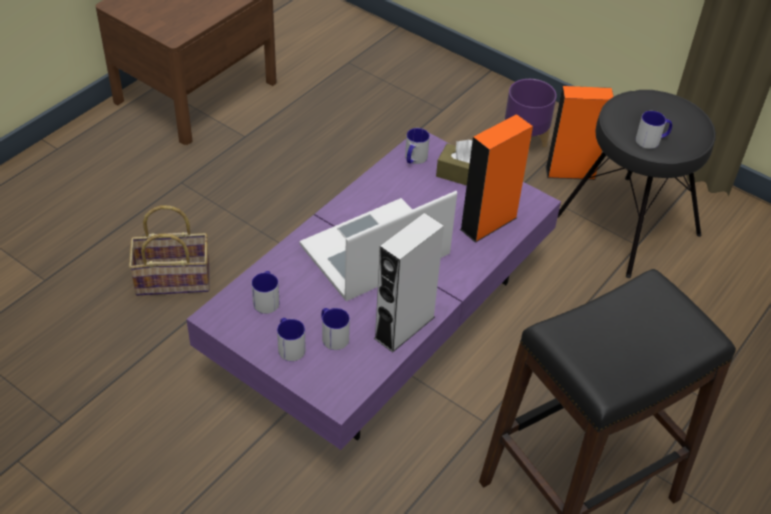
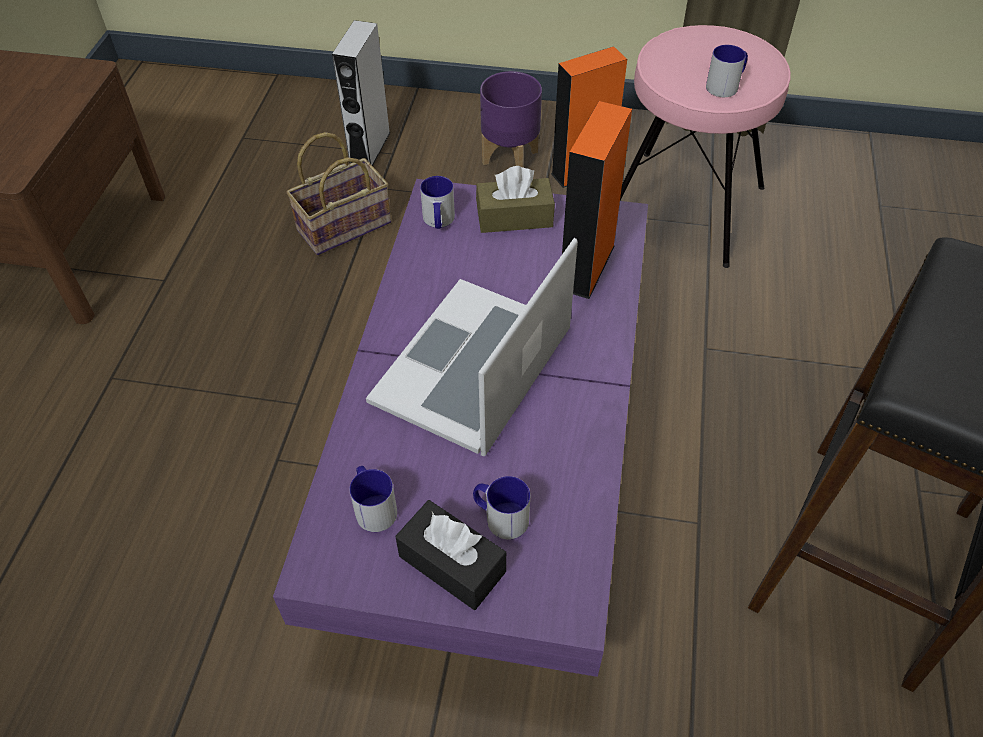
camera: 25 degrees left, 5 degrees up
(175, 278) = (181, 519): basket -> basket (345, 224)
(289, 346) = (452, 564): mug -> black tissue box
(404, 327) = (585, 457): grey speaker -> grey speaker (369, 148)
(628, 225) = (685, 206): black stool -> pink stool

